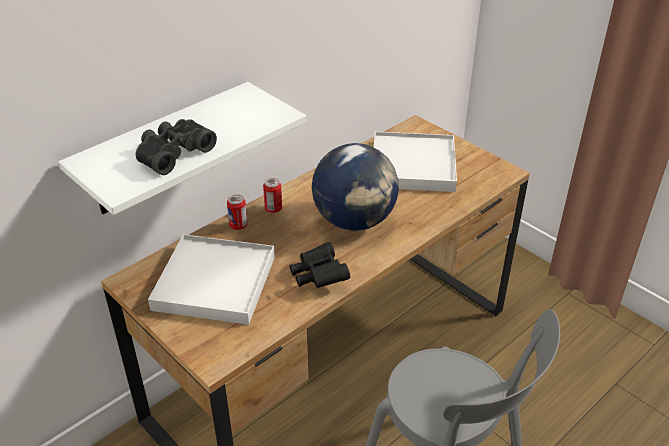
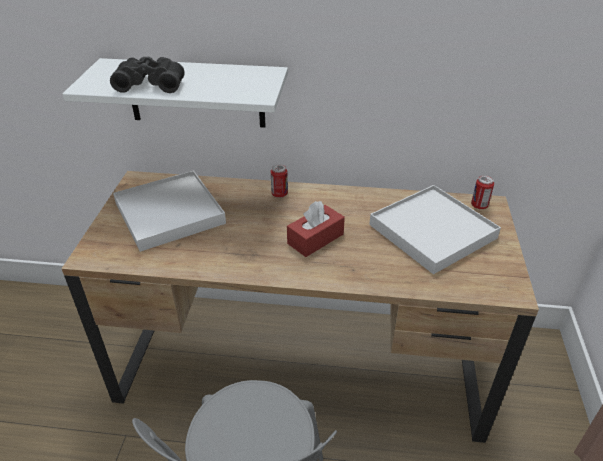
camera: 50 degrees right, 0 degrees up
(238, 226) = (241, 190): can -> can (479, 205)
(318, 276) = (227, 256): black binoculars -> none
(354, 221) = (315, 239): globe -> red tissue box

